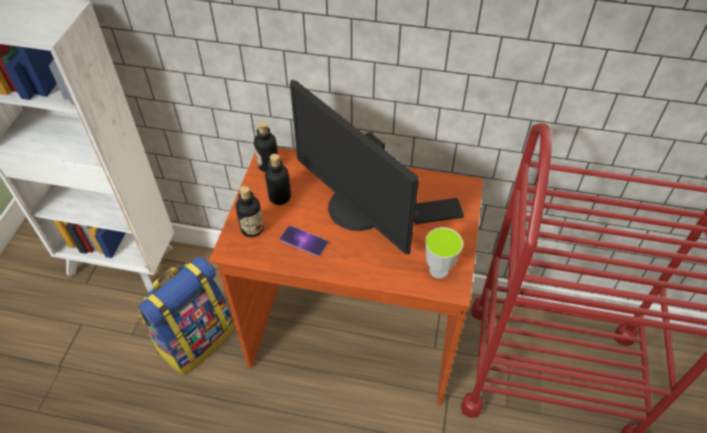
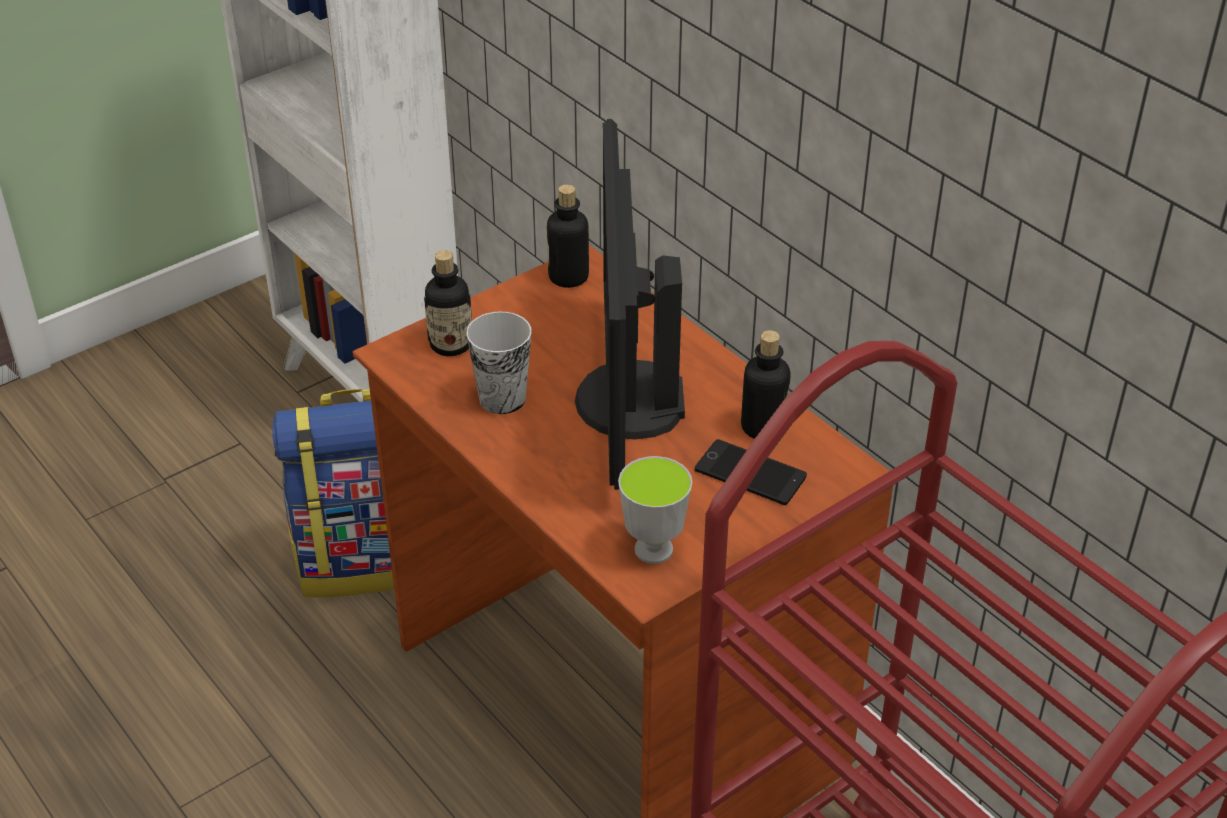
camera: 40 degrees right, 10 degrees down
(279, 197) = (535, 326): bottle -> bottle (763, 427)
(303, 241) = (502, 398): phone -> cup

